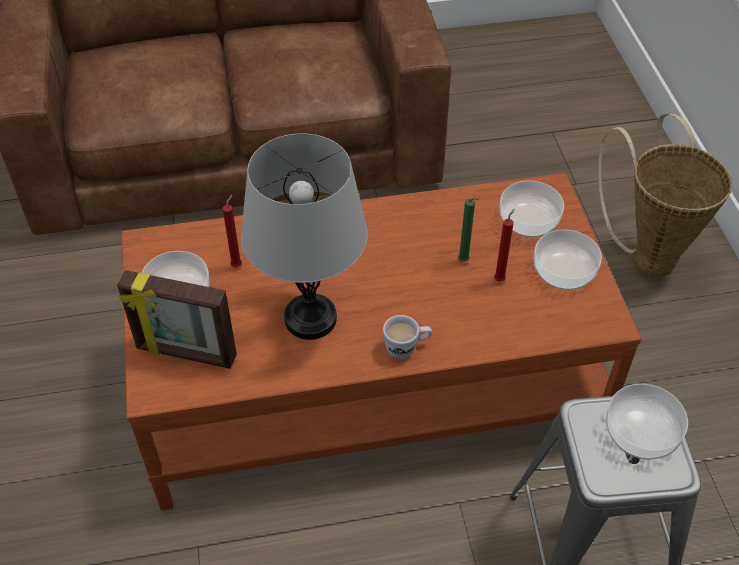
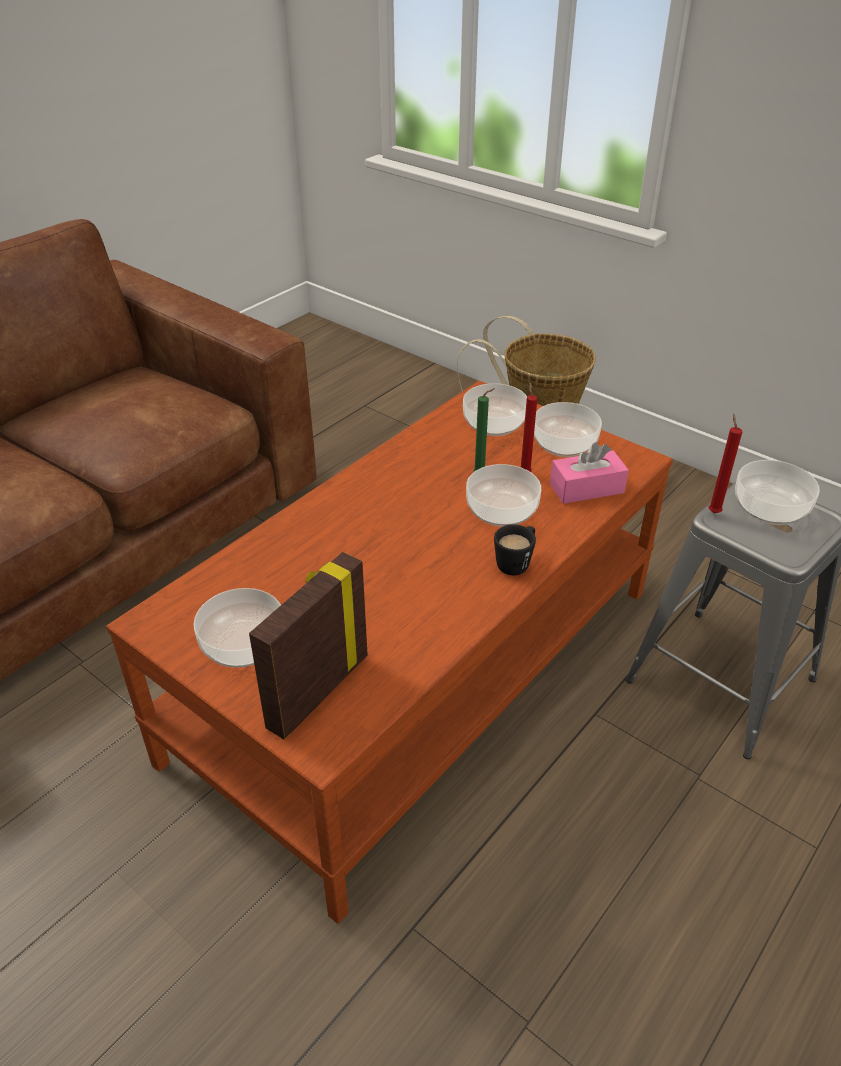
camera: 40 degrees left, 10 degrees down
(186, 354) = (316, 691): picture frame -> picture frame turned 150 degrees clockwise
(237, 265) = (277, 586): red candle -> red candle (713, 511)
(310, 318) = (404, 589): grey table lamp -> none
(407, 348) = (516, 562): white mug -> black mug
(446, 300) = (502, 510): none -> bowl
(533, 321) = (586, 488): none -> pink tissue box

